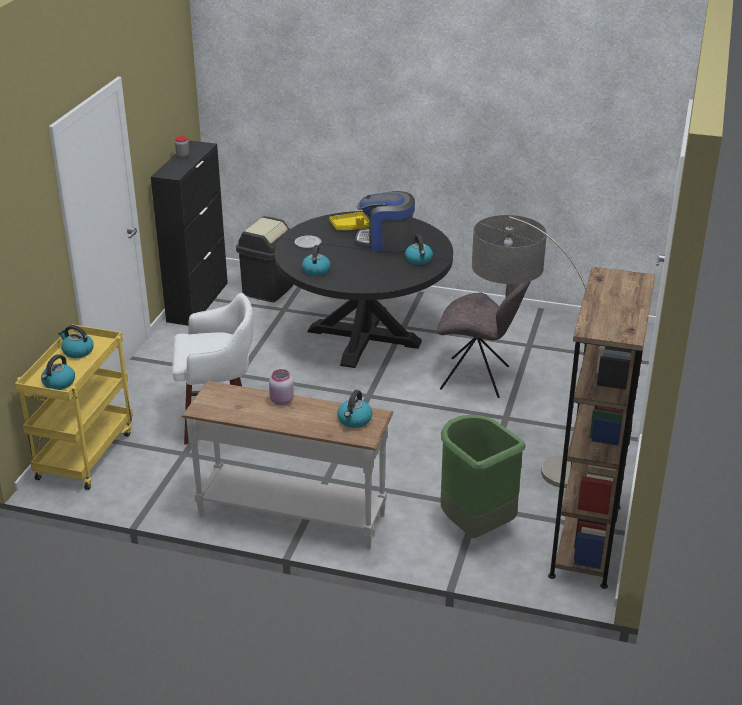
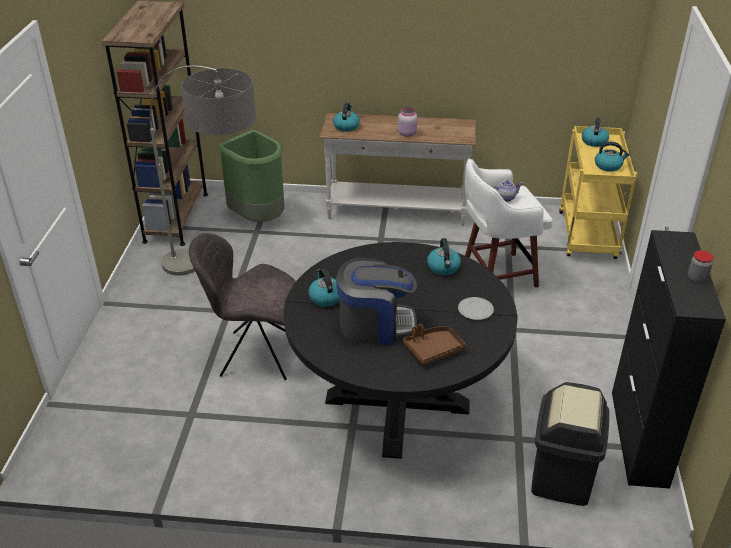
camera: 170 degrees right, 5 degrees up
(209, 349) = (505, 198): none -> teapot
(350, 227) = (433, 349): yellow tray -> brown tray

